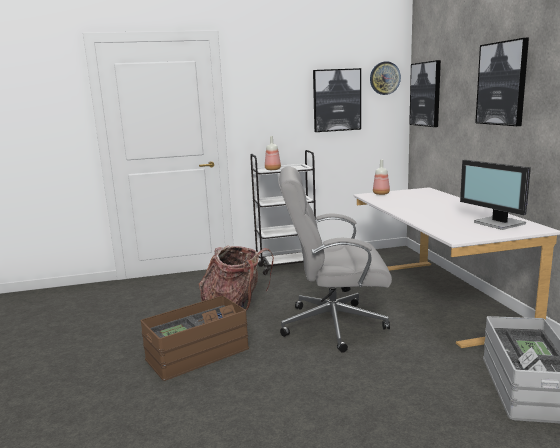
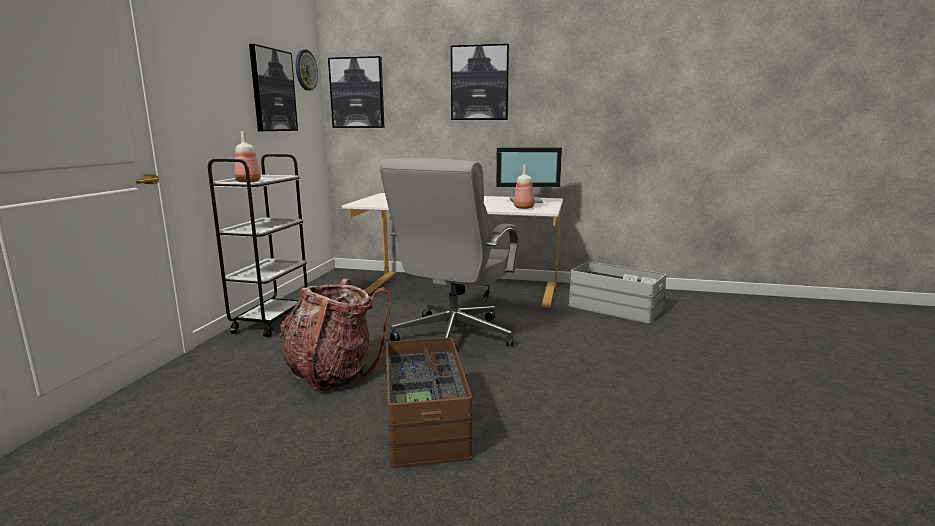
camera: 65 degrees left, 0 degrees up
(381, 194) = (366, 201): bottle -> bottle (524, 207)

